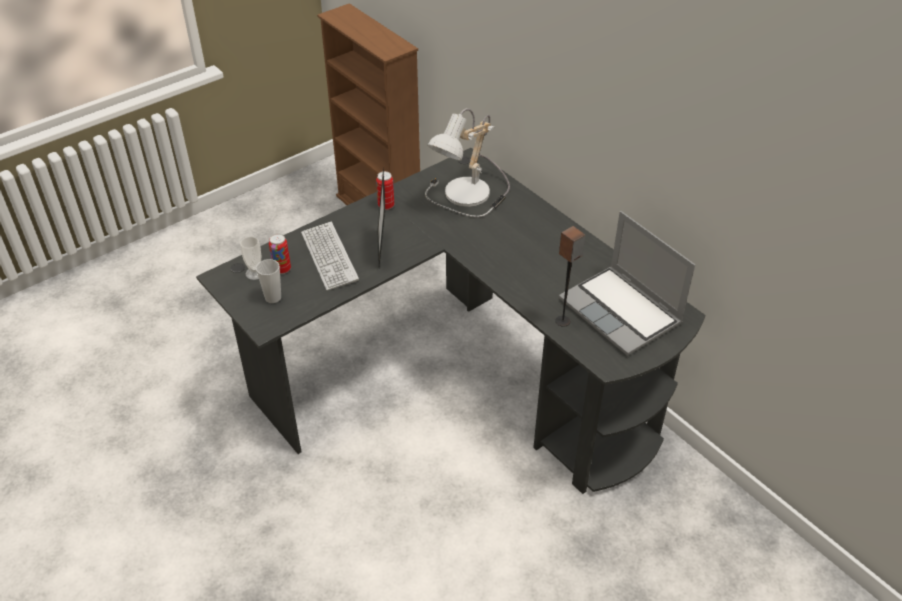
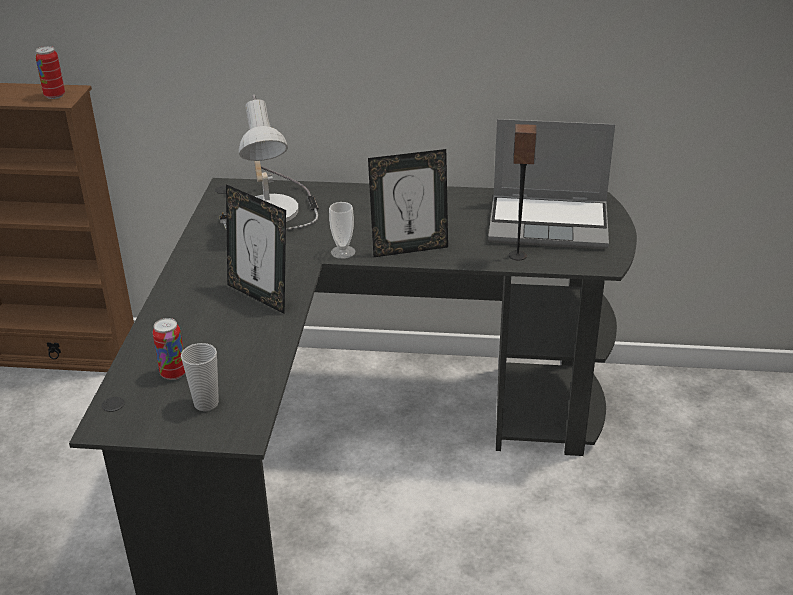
camera: 45 degrees left, 10 degrees down
(255, 273) = (146, 395): cup -> cup (343, 252)
(329, 257) = (211, 333): keyboard -> none
(386, 206) = (202, 261): can -> can (54, 95)
(506, 272) = (409, 249): none -> picture frame

